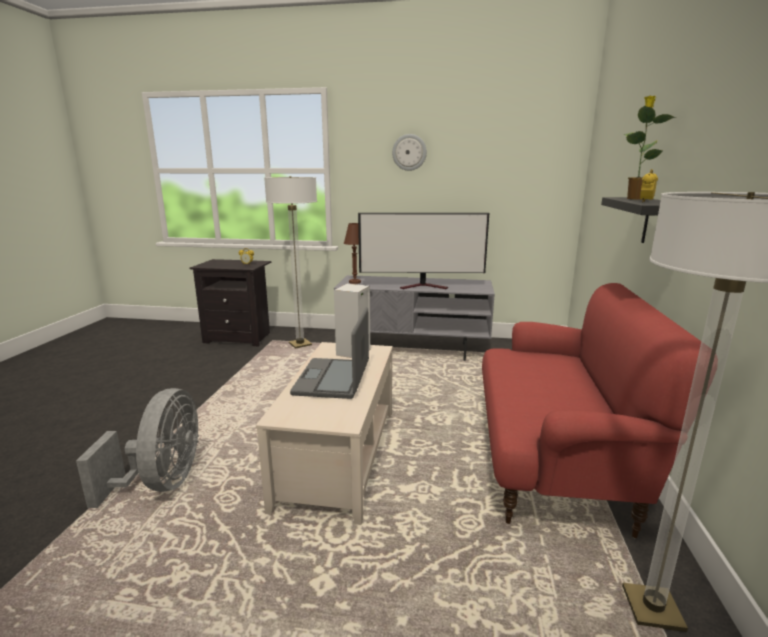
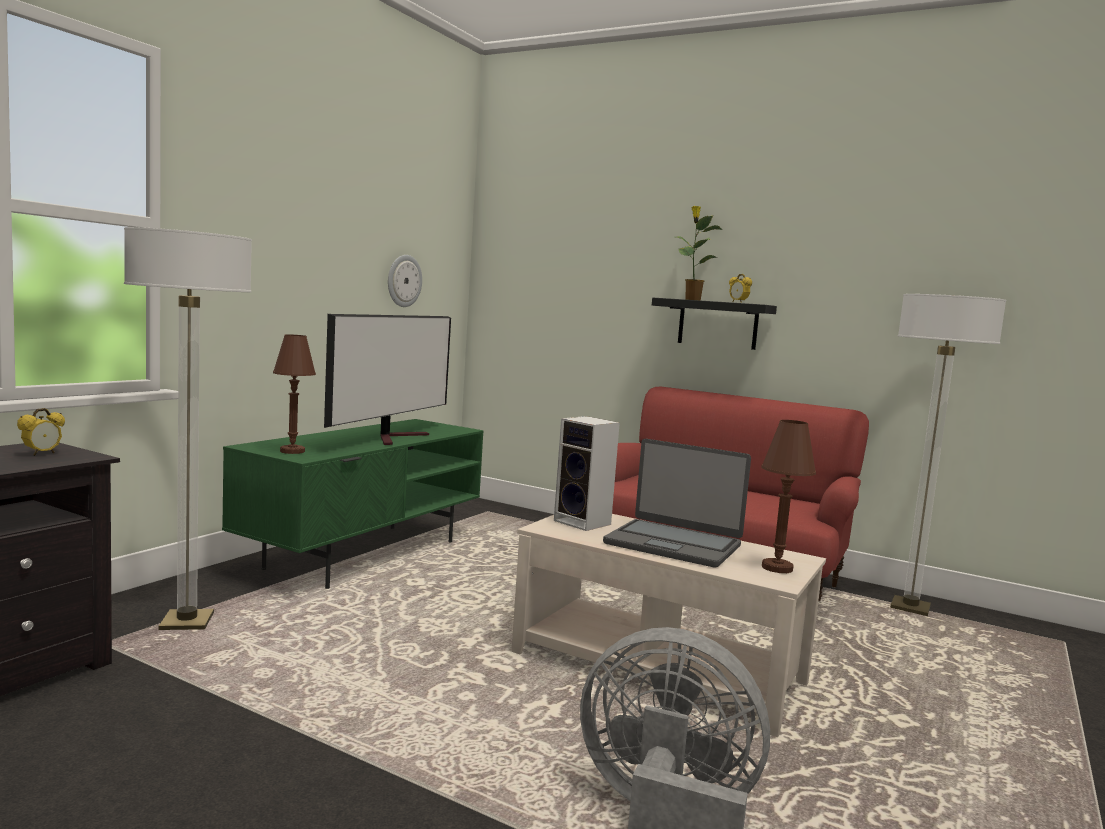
camera: 70 degrees left, 10 degrees down
(310, 415) = (777, 568): none -> brown table lamp
(409, 152) = (296, 210): wall clock -> wall clock (403, 281)
(414, 349) = (363, 554): grey tv stand -> green tv stand

